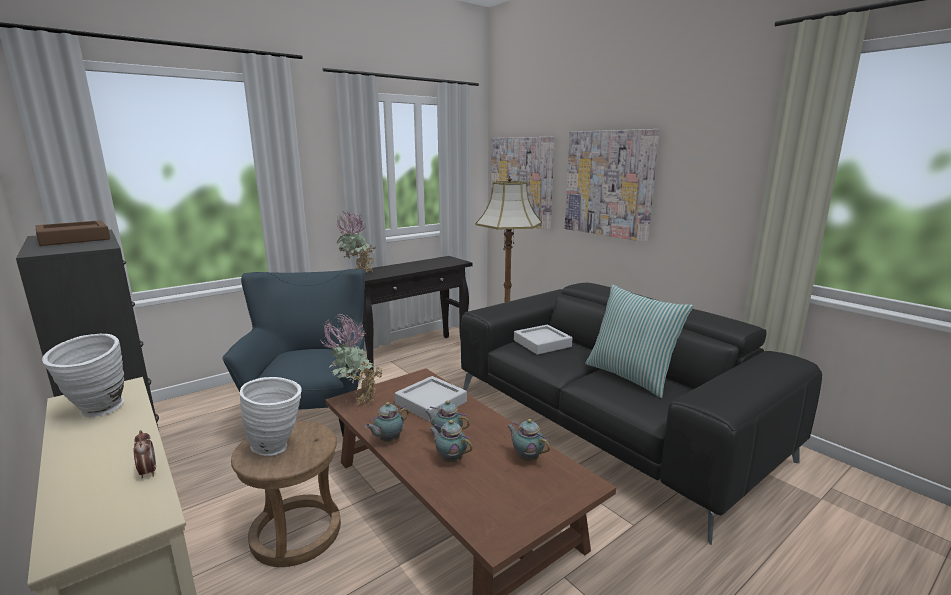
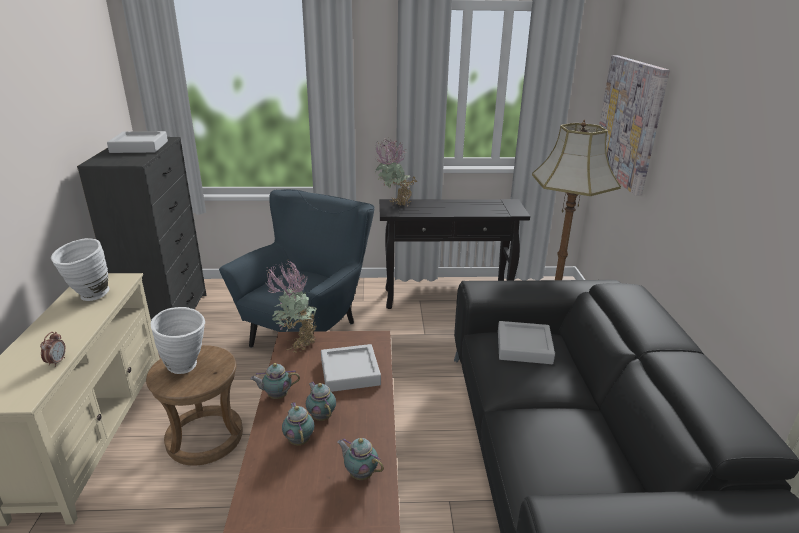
camera: 35 degrees right, 10 degrees up
(74, 239) = (139, 147): brown tray -> grey tray
(526, 458) = (360, 473): teapot -> teapot turned 45 degrees counterclockwise
(609, 184) = (708, 156): picture -> none
(631, 376) = (572, 434): pillow -> none

